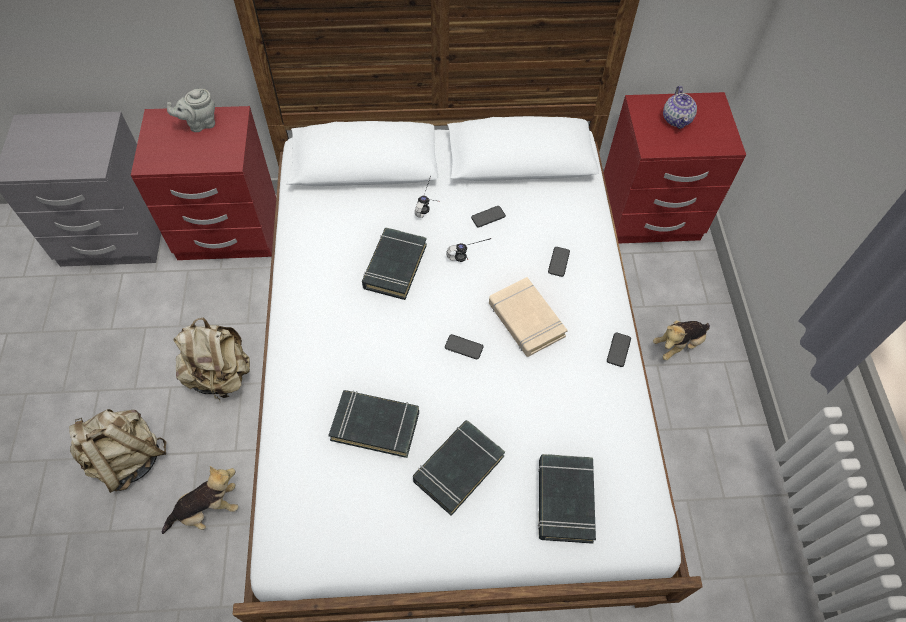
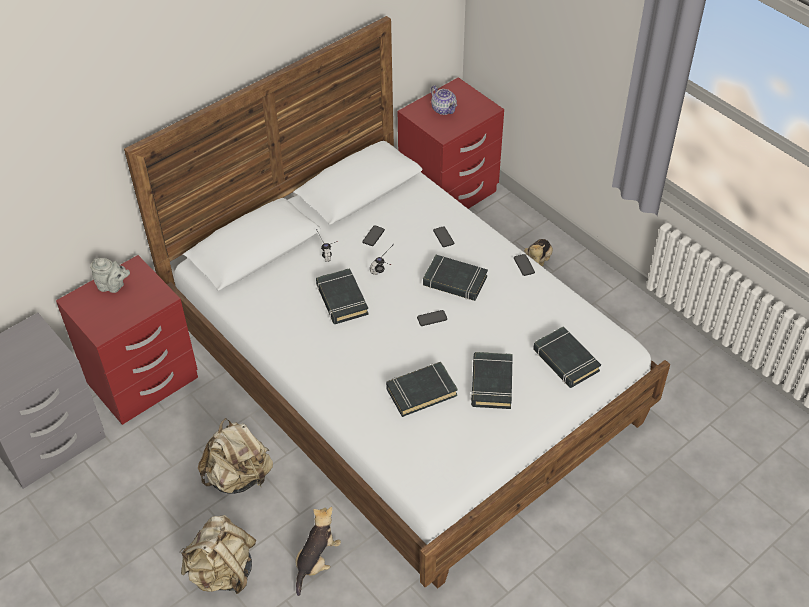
camera: 35 degrees left, 10 degrees down
(200, 124) = (113, 286): grey teapot -> grey teapot turned 105 degrees counterclockwise
(525, 320) = (454, 281): beige book -> black book

